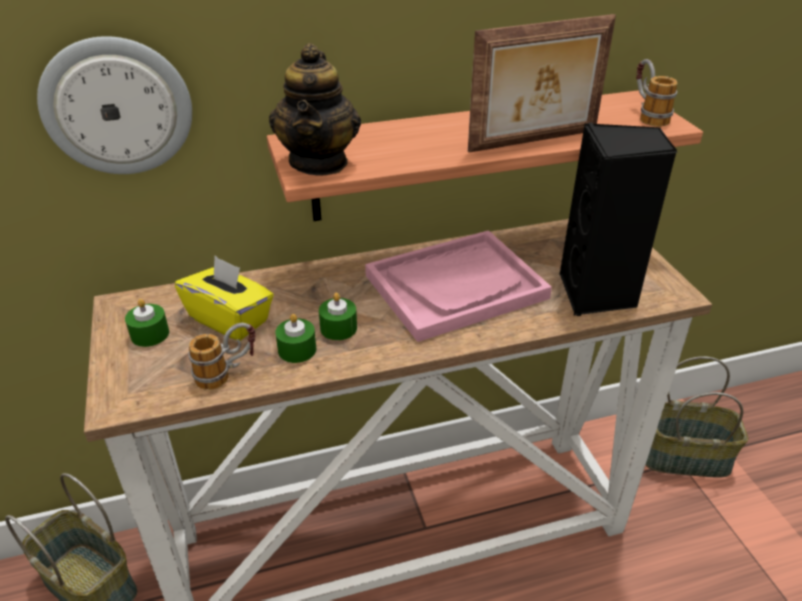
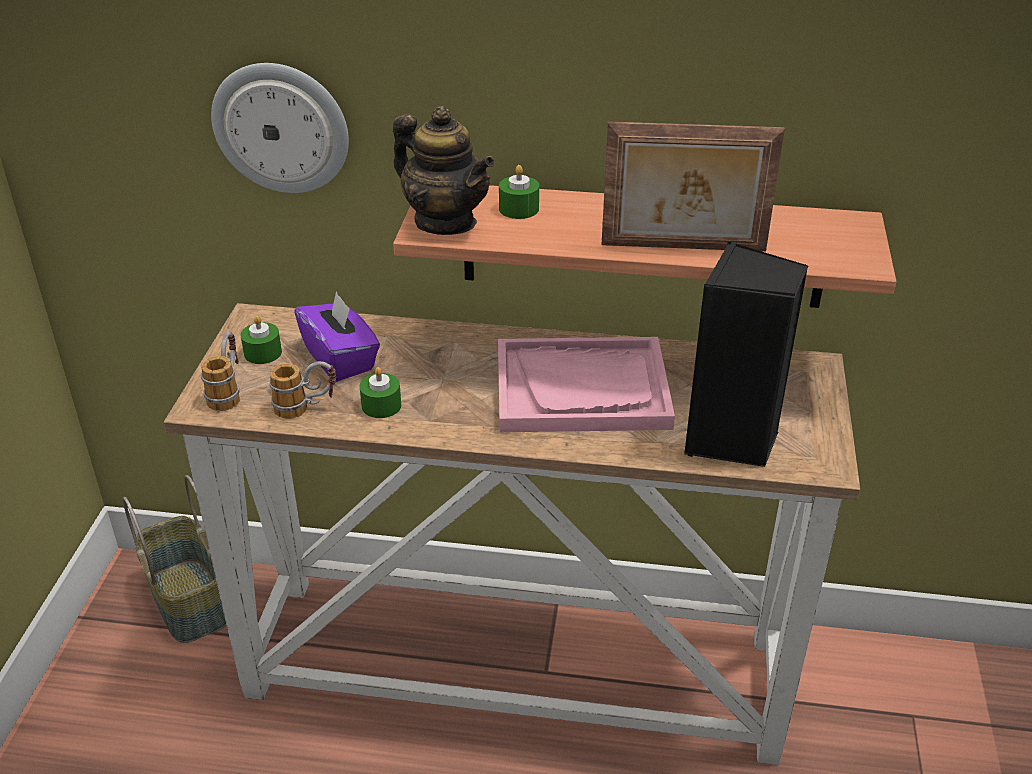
camera: 25 degrees right, 0 degrees up
(230, 319) = (340, 359): yellow tissue box -> purple tissue box
(319, 162) = (445, 222): teapot -> teapot turned 75 degrees counterclockwise
(338, 328) = (434, 396): green candle -> green candle (519, 209)
(646, 115) = (848, 246): mug -> mug (228, 391)
(685, 456) = (924, 711): basket -> none

